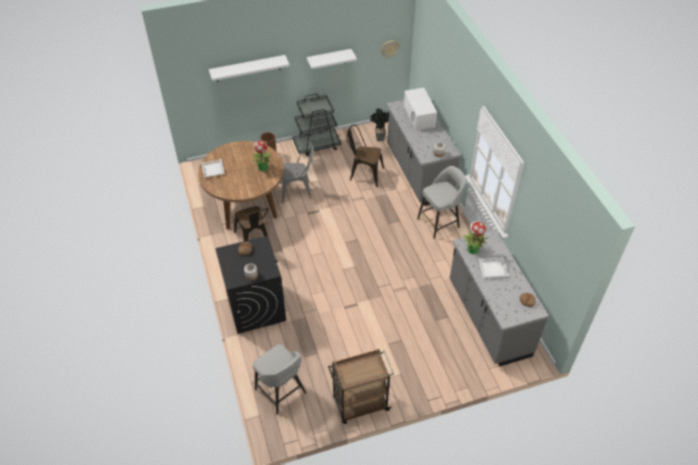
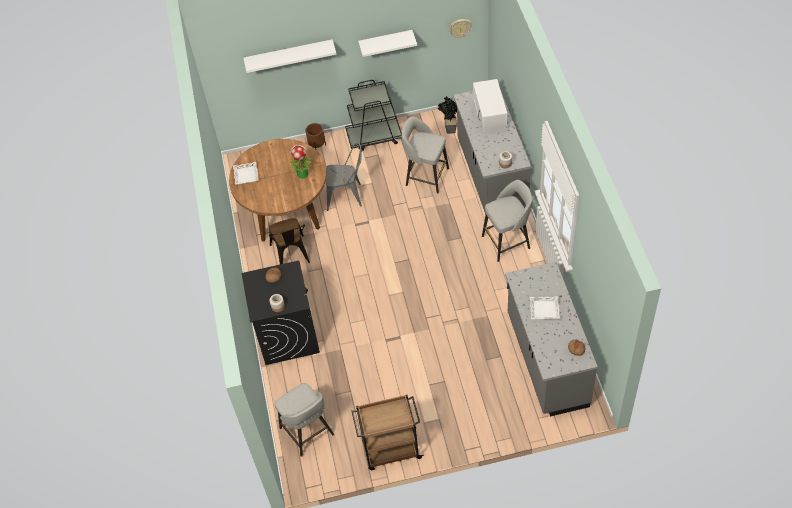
camera: 10 degrees right, 5 degrees up
(363, 174) = (426, 176): brown chair -> grey stool
(472, 249) = (525, 285): potted plant -> none

